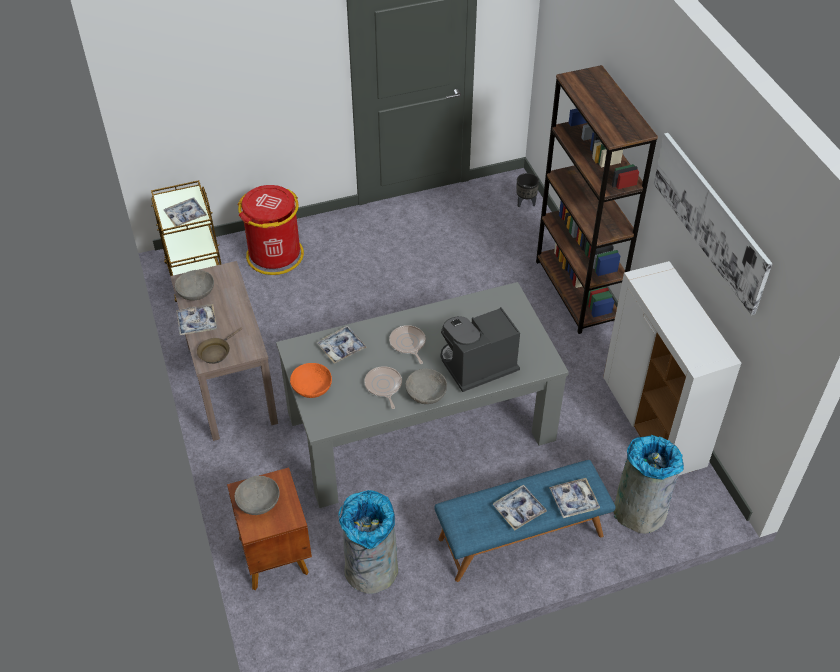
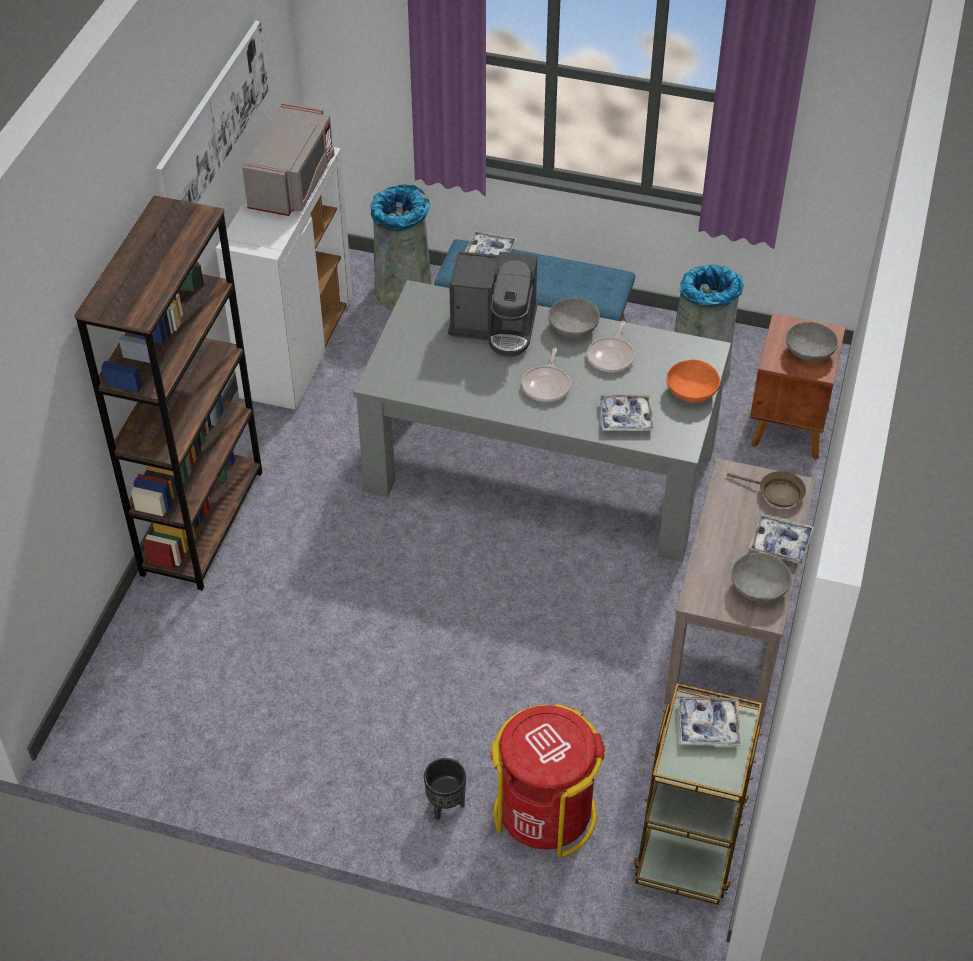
camera: 145 degrees left, 0 degrees up
(216, 352) = (776, 493): brown frying pan -> brown frying pan turned 45 degrees clockwise
(519, 510) = (548, 268): tray -> none
(525, 202) = (108, 691): black planter -> black planter (445, 806)
(686, 330) = (292, 183): none -> grey microwave

